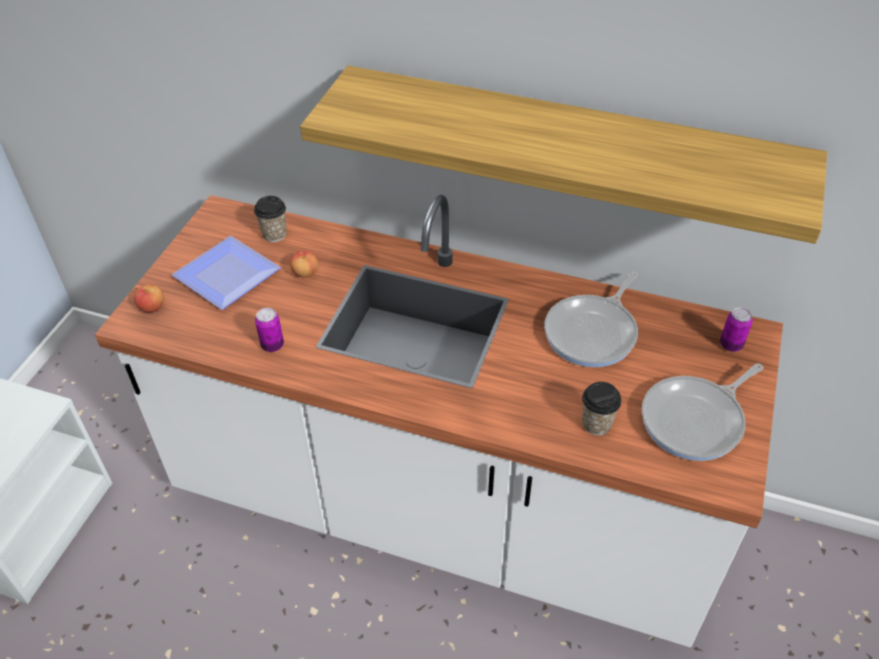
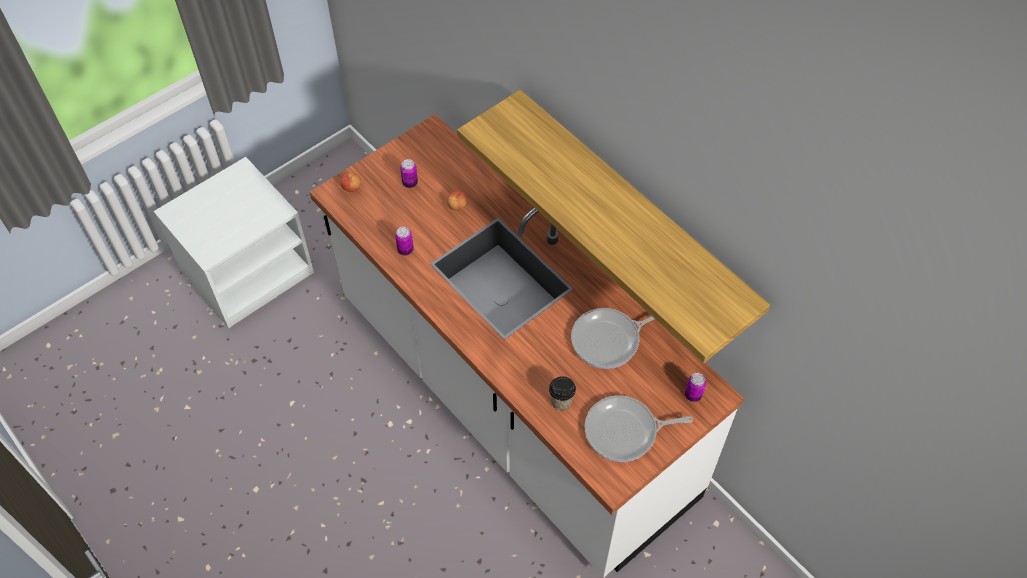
camera: 30 degrees right, 10 degrees up
(227, 273) = (410, 183): plate -> can
(274, 234) = (456, 166): cup -> none

